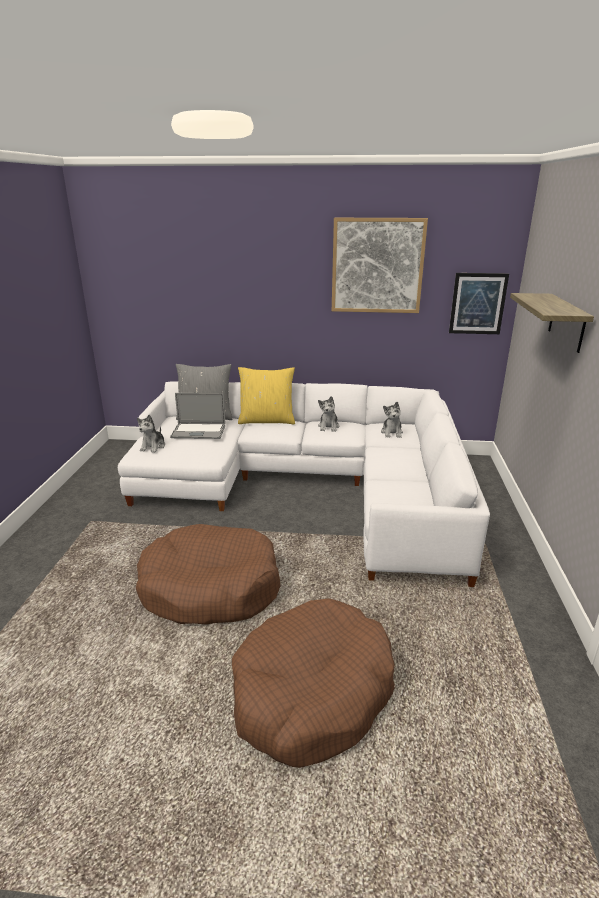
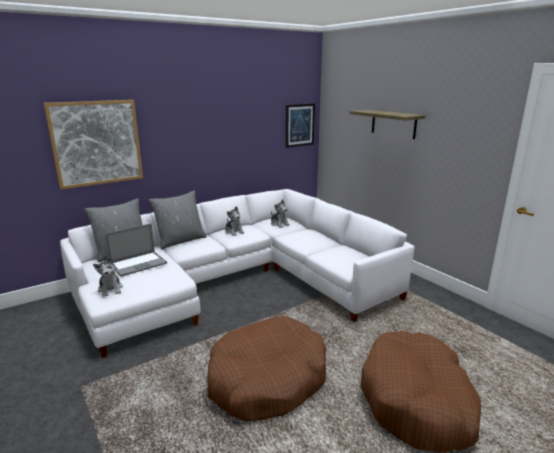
camera: 40 degrees left, 5 degrees down
(267, 420) = (180, 241): yellow pillow -> grey pillow
(377, 266) = (237, 103): picture -> picture (96, 143)

